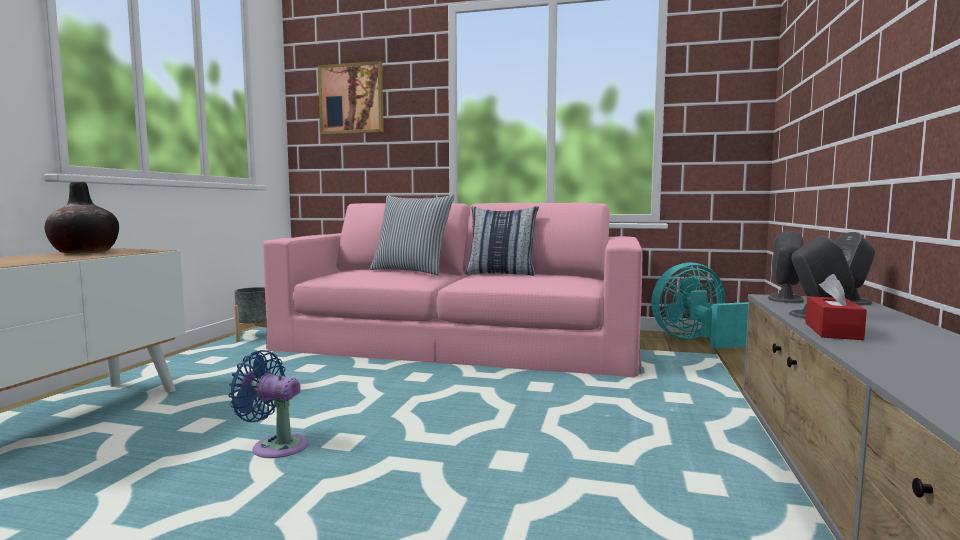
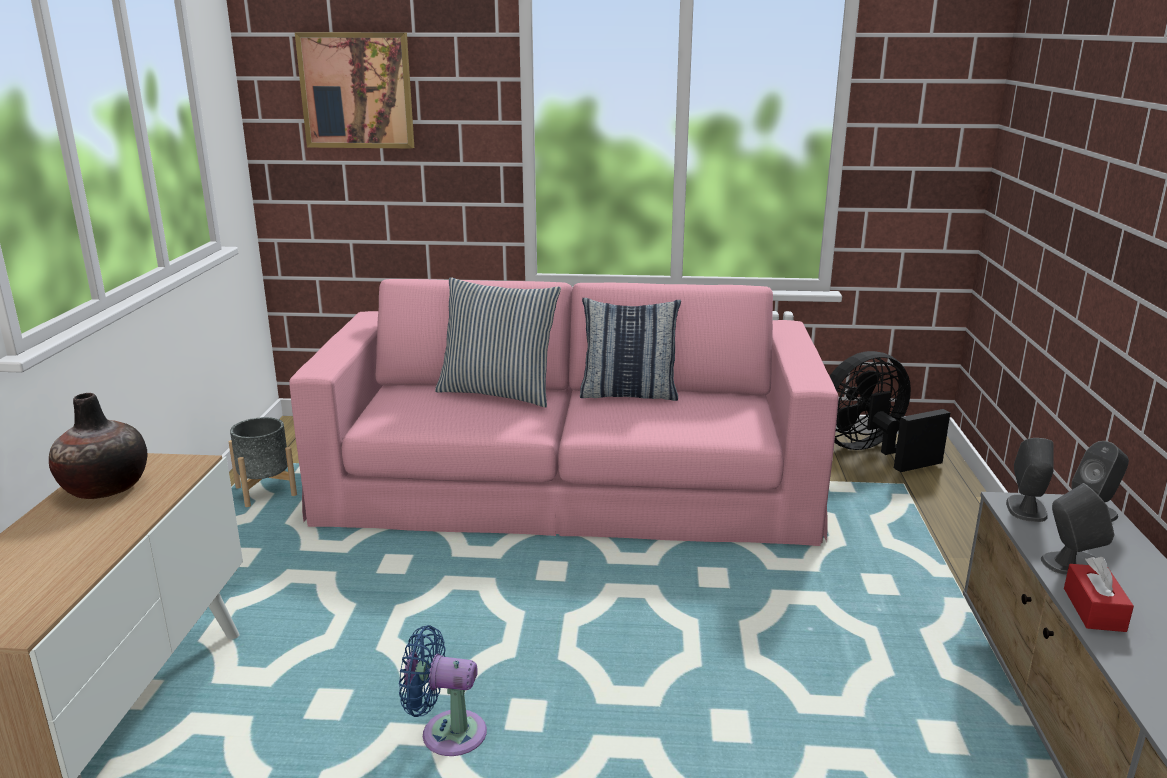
camera: 10 degrees left, 15 degrees up
(695, 340) = (871, 452): turquoise fan -> black fan

